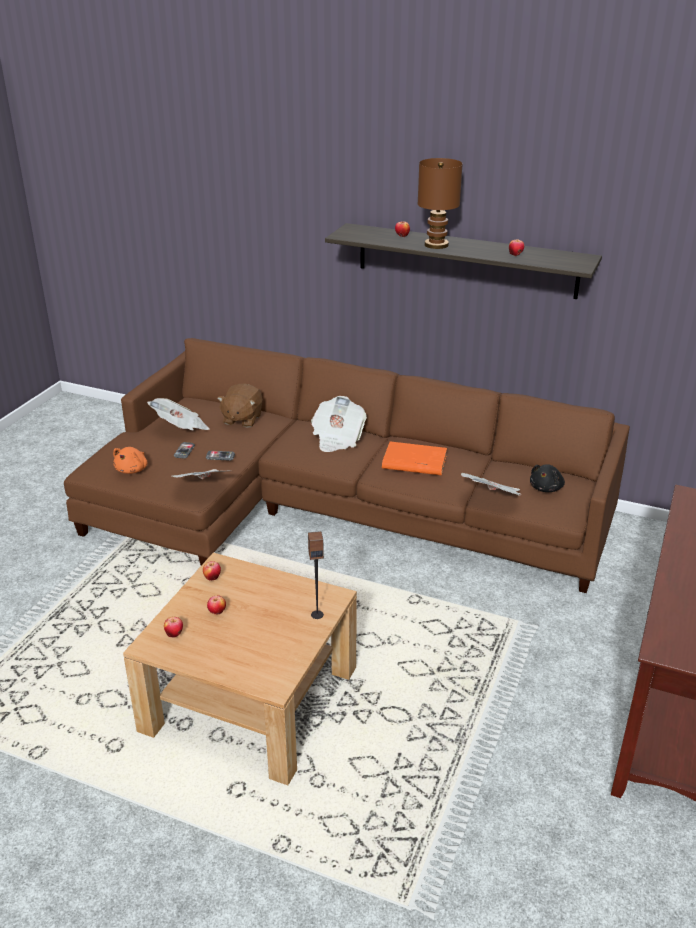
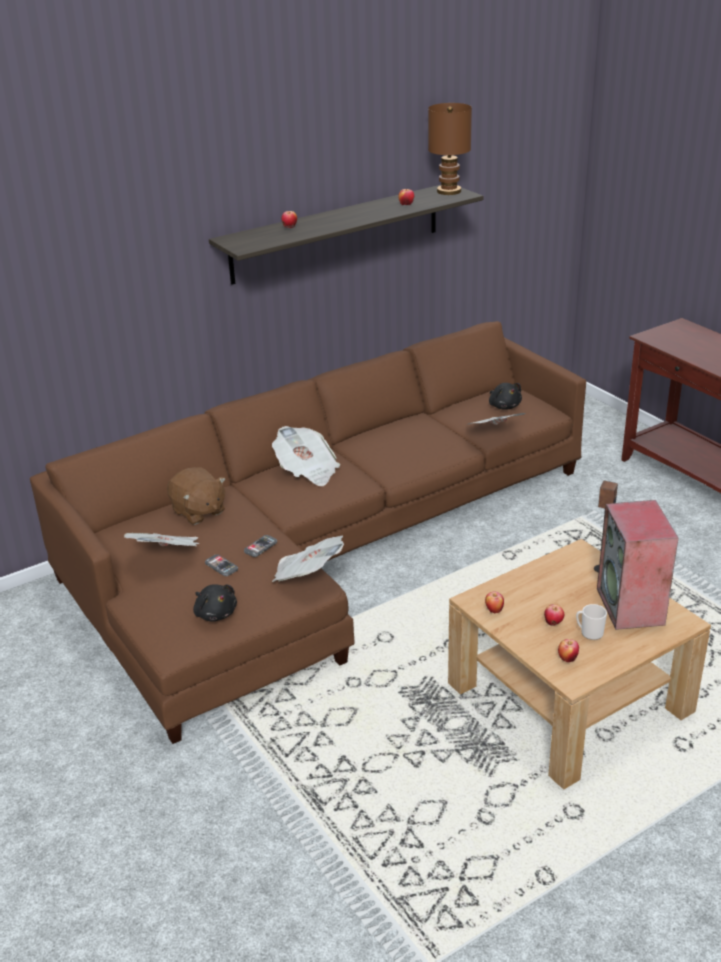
camera: 55 degrees left, 0 degrees up
(132, 470) = (215, 613): orange plush toy -> black plush toy
(218, 635) = (589, 633): none -> mug
(273, 649) = (631, 607): none -> speaker
(413, 462) = (399, 447): orange book -> none
(435, 245) = (333, 222): brown table lamp -> brown table lamp (448, 191)

